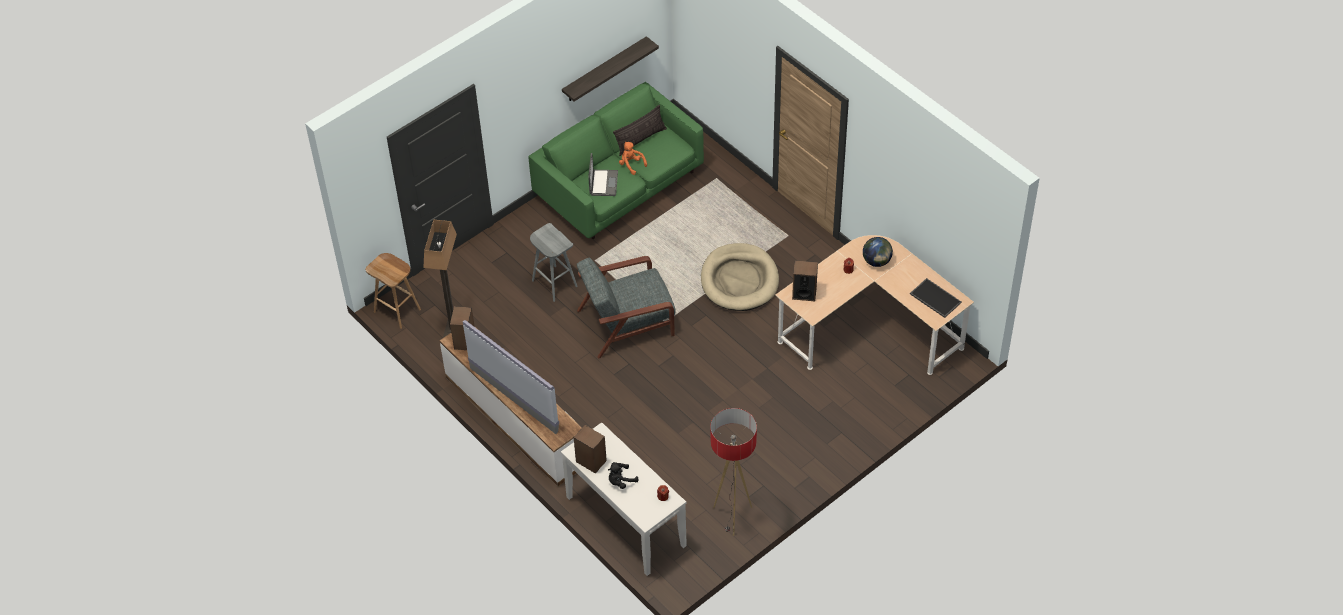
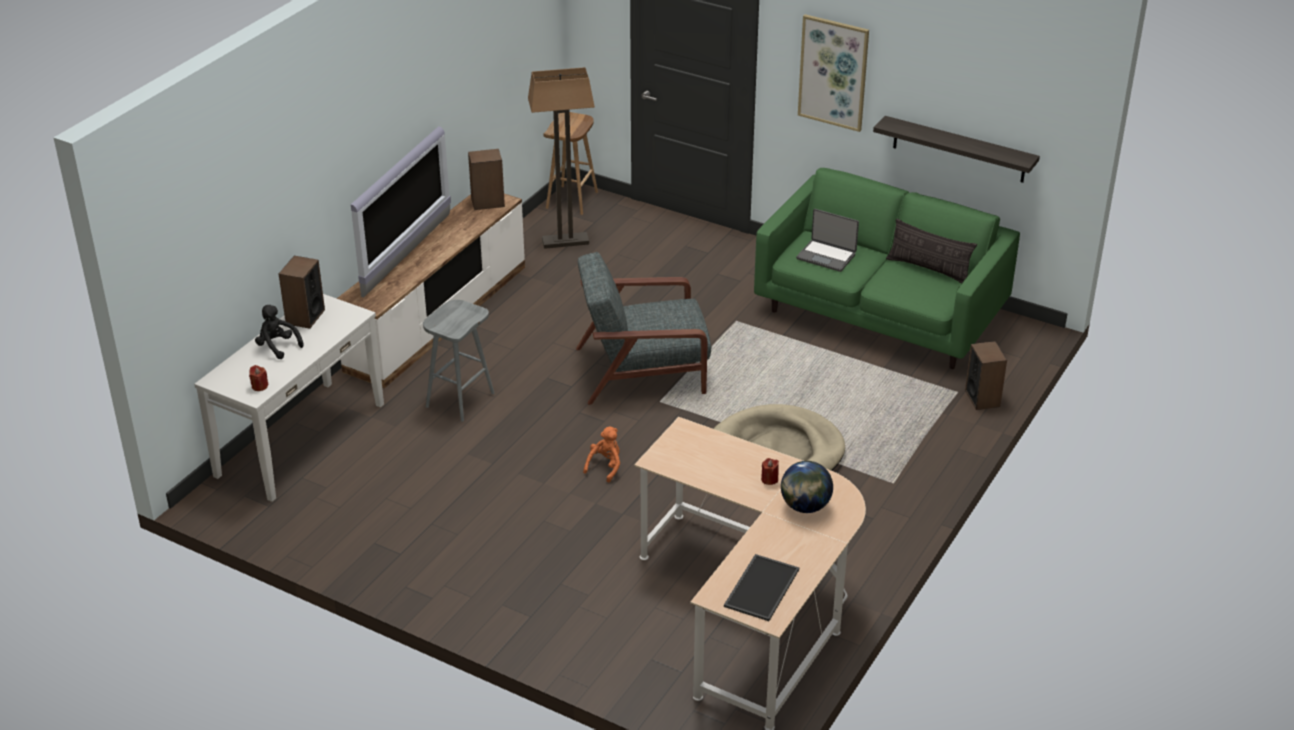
camera: 70 degrees right, 15 degrees down
(528, 92) = (833, 72): none -> picture
(553, 283) = (677, 298): grey stool -> grey stool (460, 399)
(603, 183) = (826, 256): laptop -> laptop turned 45 degrees clockwise
(627, 322) = (643, 370): grey armchair -> grey armchair turned 60 degrees counterclockwise
(631, 164) = (877, 271): orange plush toy -> orange plush toy (605, 467)
(732, 517) = (333, 535): floor lamp -> none
(804, 293) = (695, 443): speaker -> speaker (982, 398)

